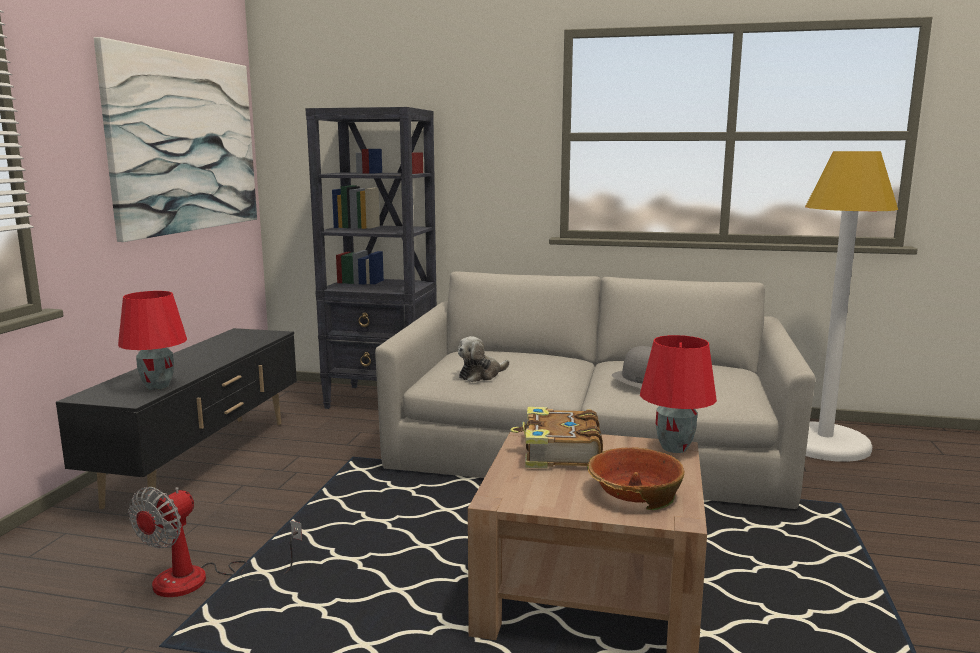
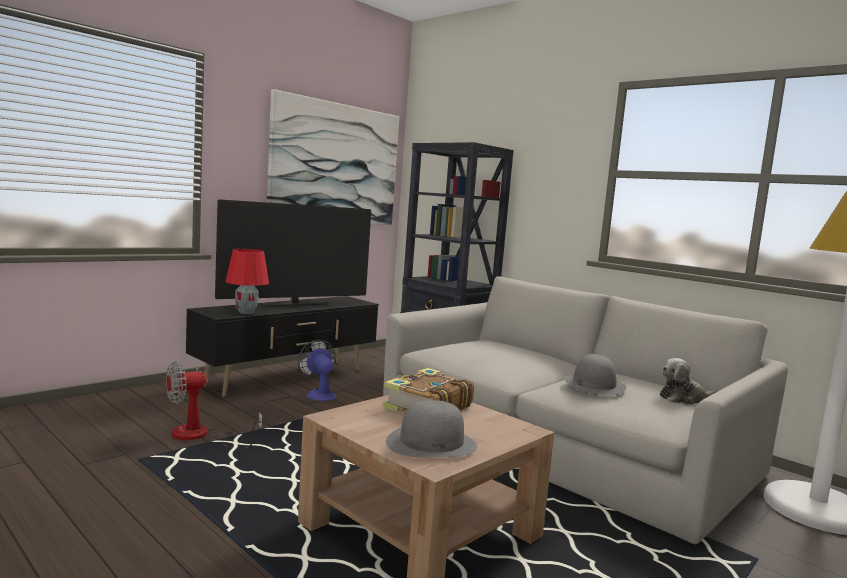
camera: 30 degrees right, 5 degrees down
(194, 357) = (294, 304): none -> television
(275, 470) = (319, 394): none -> fan
(481, 375) = (466, 354): plush toy -> plush toy (683, 398)
(634, 493) = (431, 443): bowl -> grey hat
(675, 448) = (525, 430): red table lamp -> none

